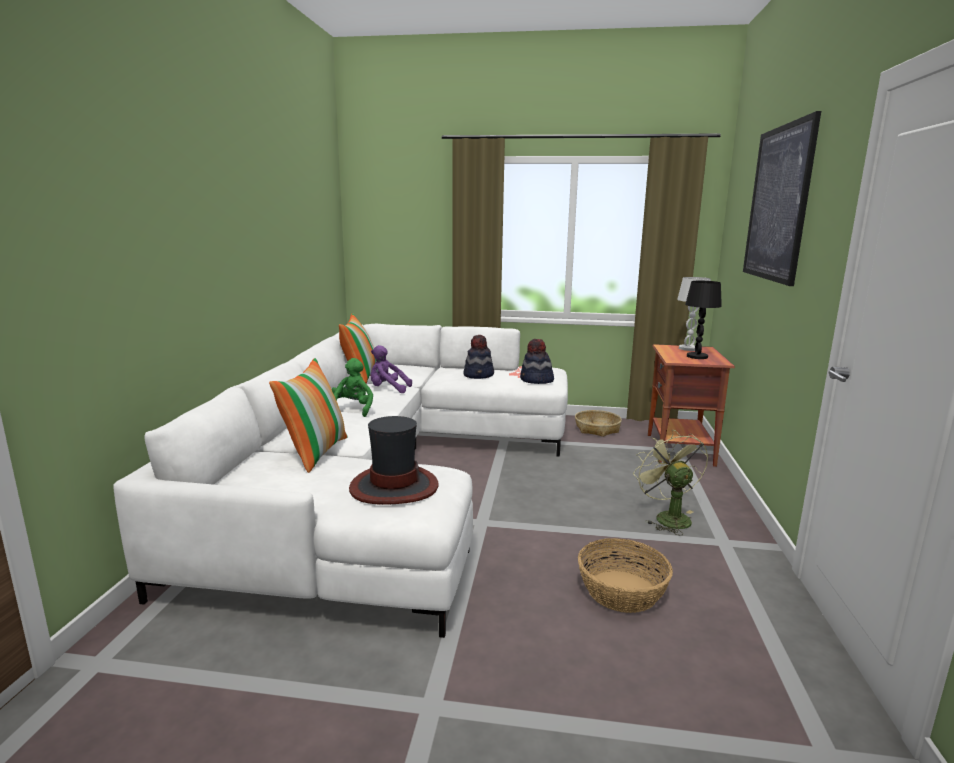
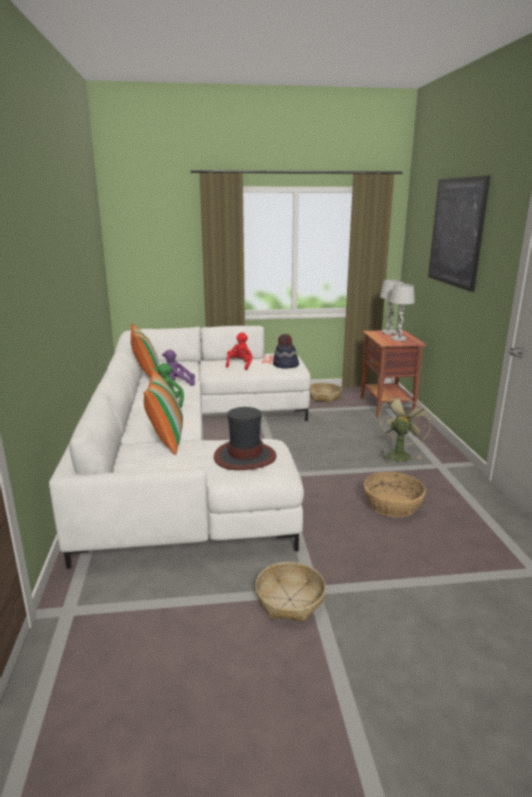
camera: 15 degrees left, 5 degrees up
(387, 714) = (289, 599): none -> basket
(479, 375) = (240, 365): hat -> red plush toy
(667, 517) = (399, 454): green fan -> green fan turned 60 degrees clockwise
(697, 356) = (398, 339): black table lamp -> white table lamp

